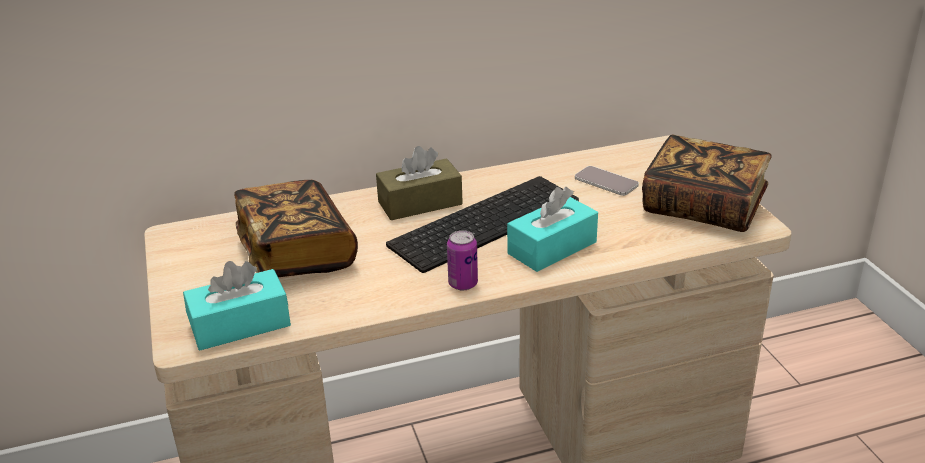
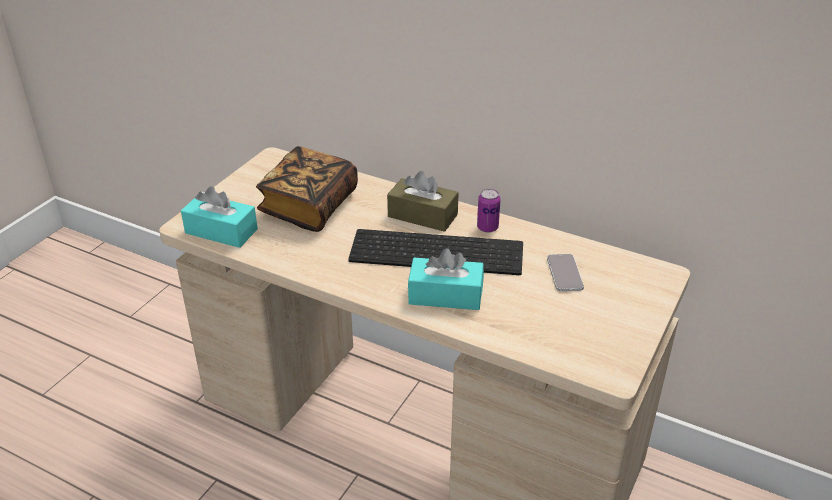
camera: 45 degrees right, 5 degrees up
(463, 284) = (357, 283): can -> can (487, 227)
(703, 207) = (600, 335): book -> none

